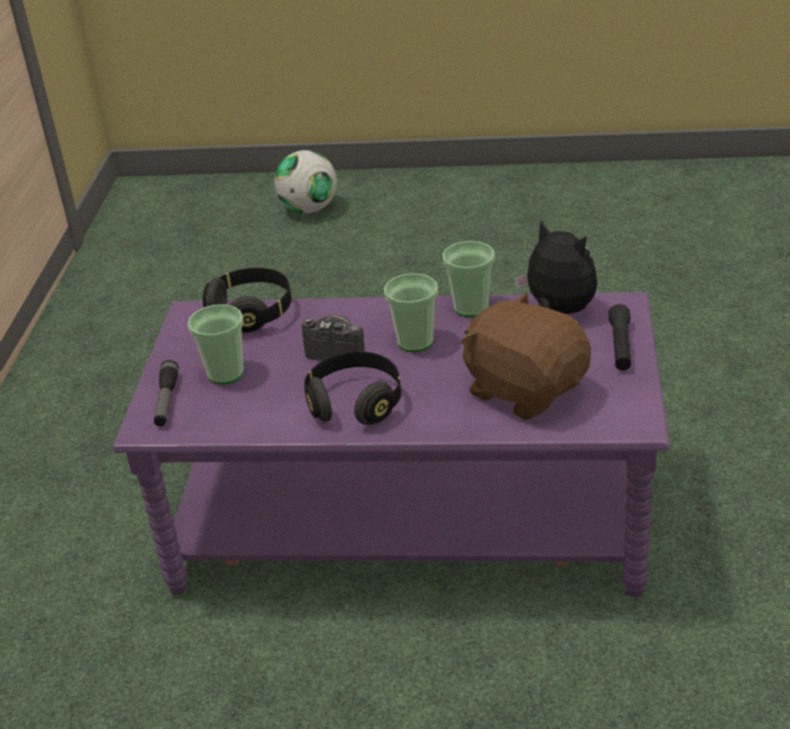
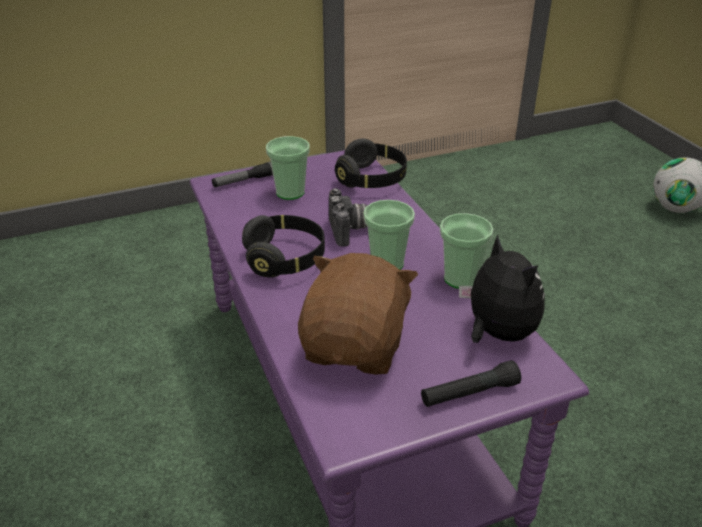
camera: 60 degrees right, 0 degrees up
(558, 311) = (497, 333): plush toy -> plush toy turned 45 degrees counterclockwise

